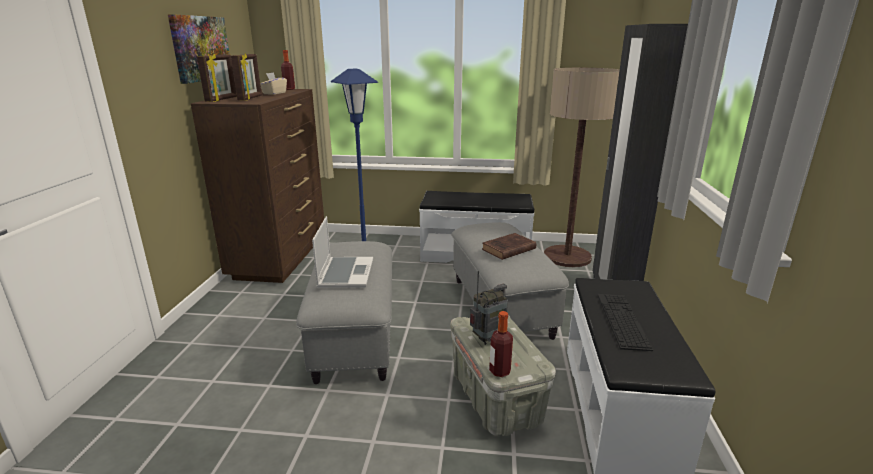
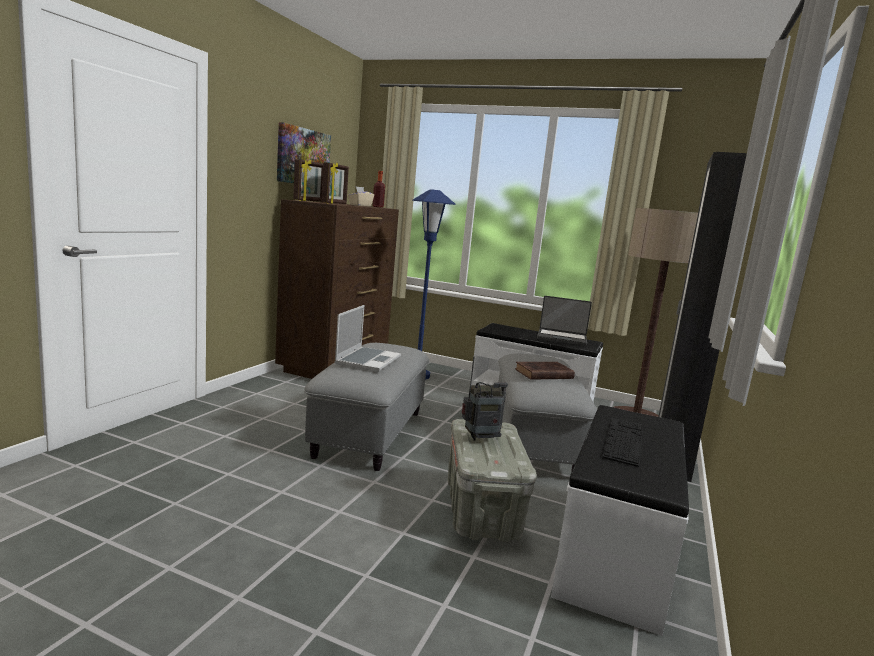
camera: 15 degrees right, 10 degrees down
(497, 198) = (562, 338): none -> laptop
(499, 371) = (474, 462): bottle -> none

